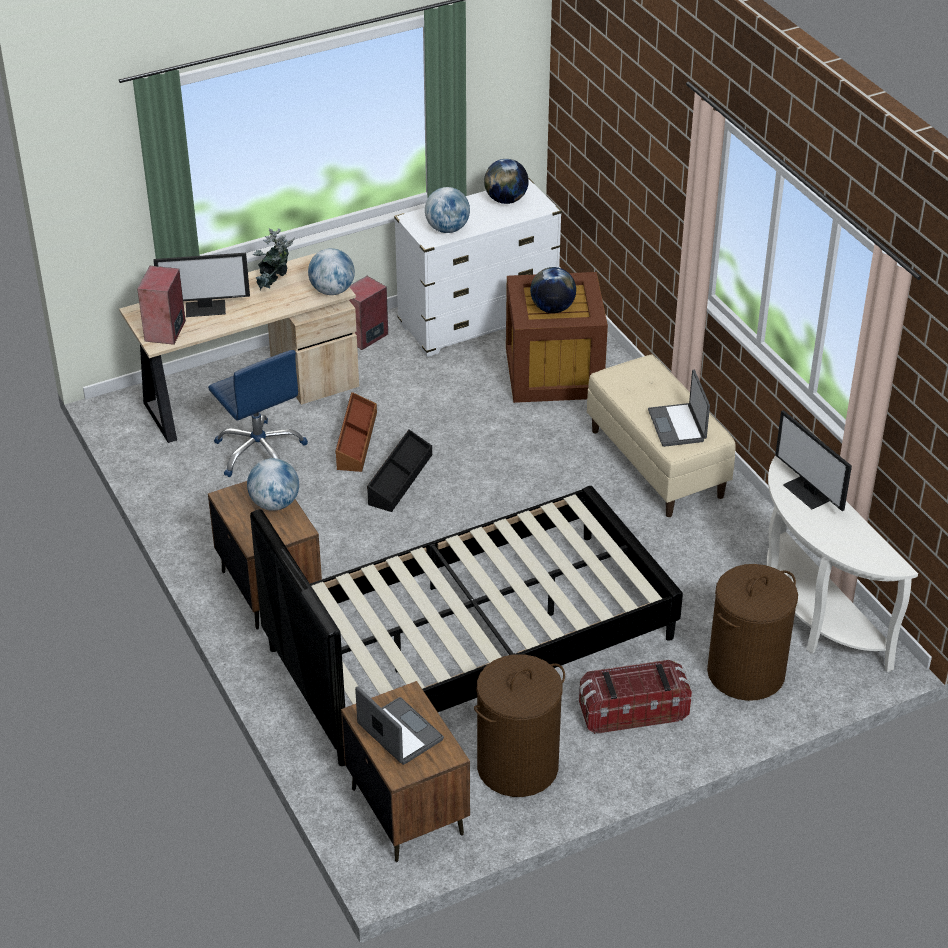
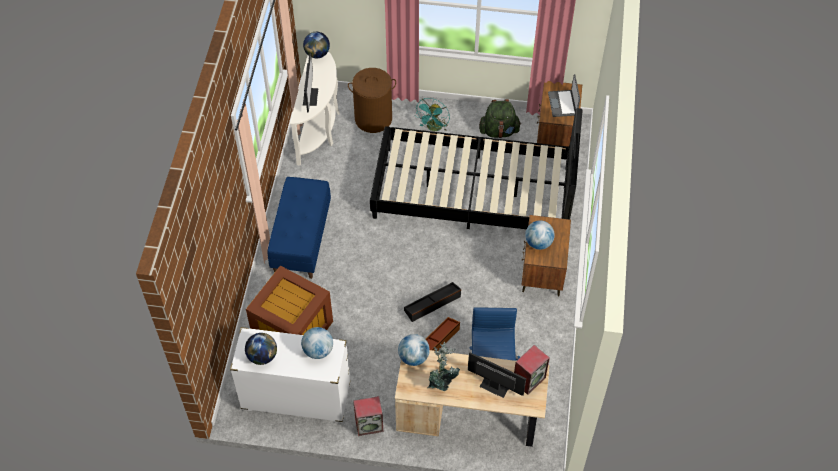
camera: 145 degrees left, 15 degrees up
(517, 767) = (499, 131): brown laundry basket -> green backpack
(552, 309) = (293, 298): globe -> globe (317, 54)
(632, 711) = (433, 128): storage box -> turquoise fan
(657, 463) = (301, 239): beige bench -> blue bench
(678, 426) = (303, 199): laptop -> none

